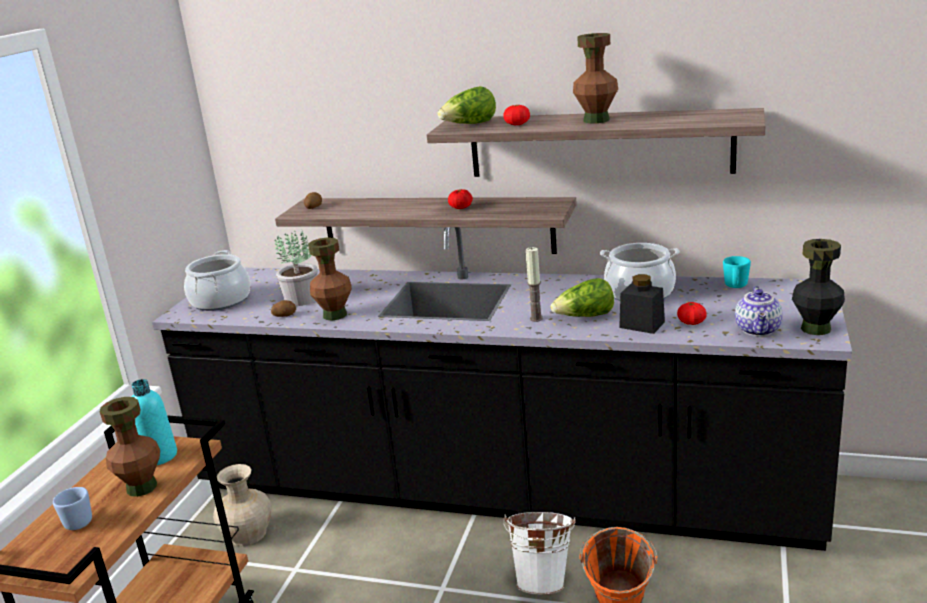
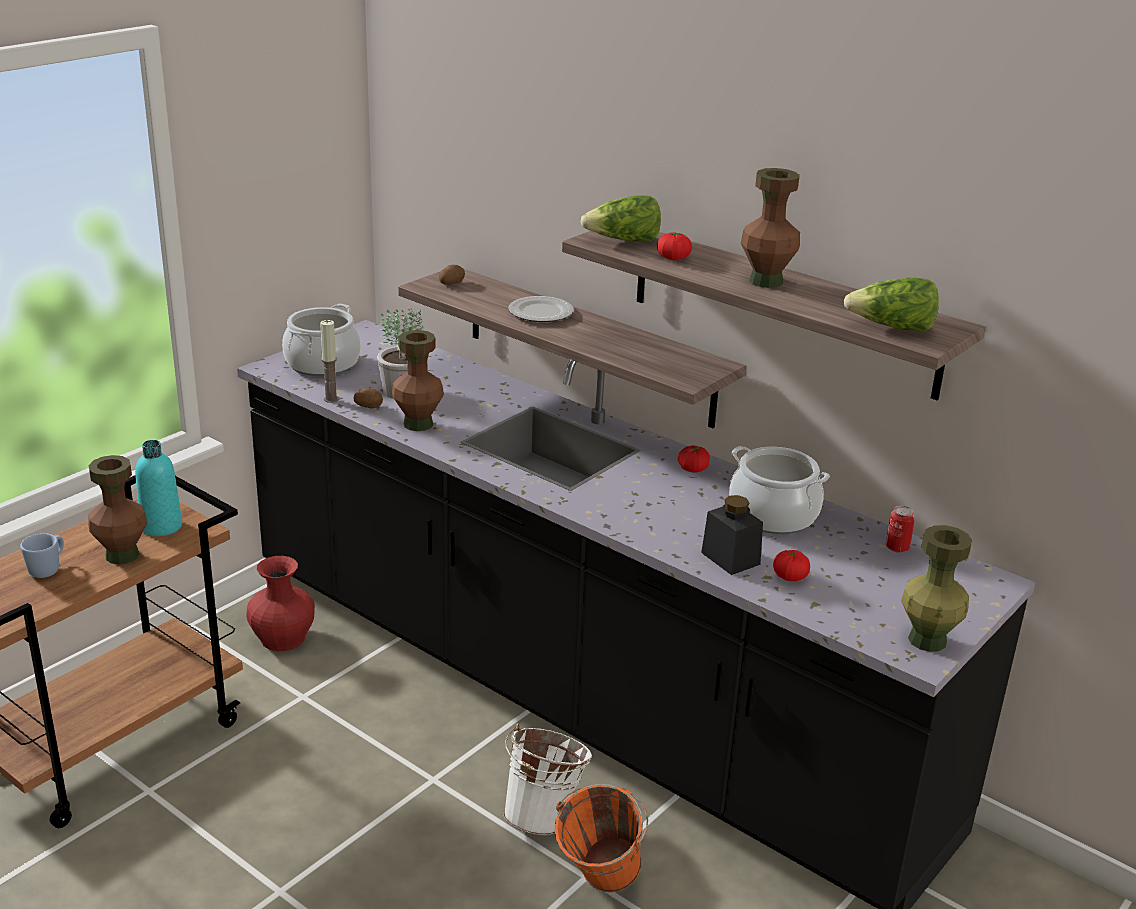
camera: 20 degrees right, 5 degrees up
(247, 533) = (283, 637): beige vase -> red vase
(401, 206) = (541, 313): none -> plate
(461, 207) = (601, 337): tomato -> tomato (693, 469)
(536, 319) = (622, 507): candle -> candle (331, 399)
(585, 317) = (678, 524): lettuce -> lettuce (892, 328)
(735, 287) = (897, 547): turquoise mug -> can
(759, 330) = (857, 616): teapot -> none
(815, 329) = (926, 640): black vase -> green vase

